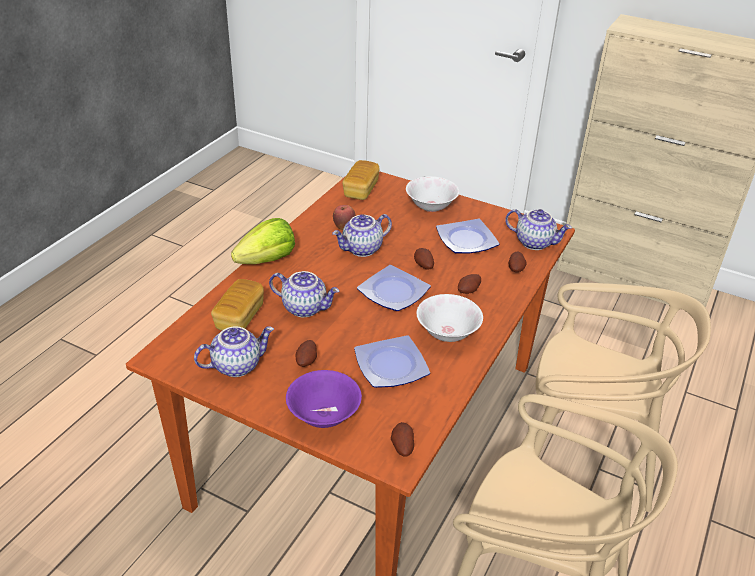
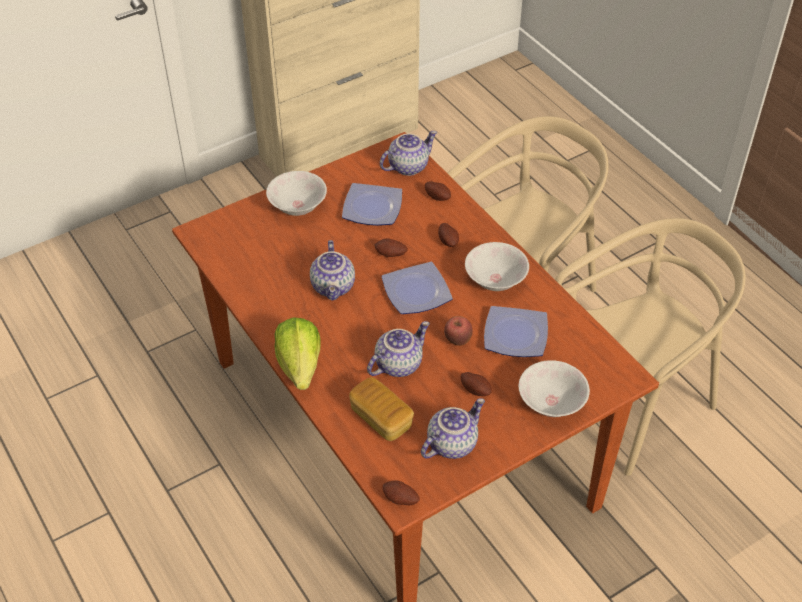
camera: 60 degrees left, 10 degrees up
(236, 365) = (451, 443): teapot -> teapot turned 45 degrees clockwise
(324, 415) = (551, 403): purple bowl -> white bowl
(344, 227) = (285, 285): apple -> apple (458, 340)
(361, 190) = (226, 245): bread -> none
(401, 447) = (612, 367): potato -> potato (400, 500)

